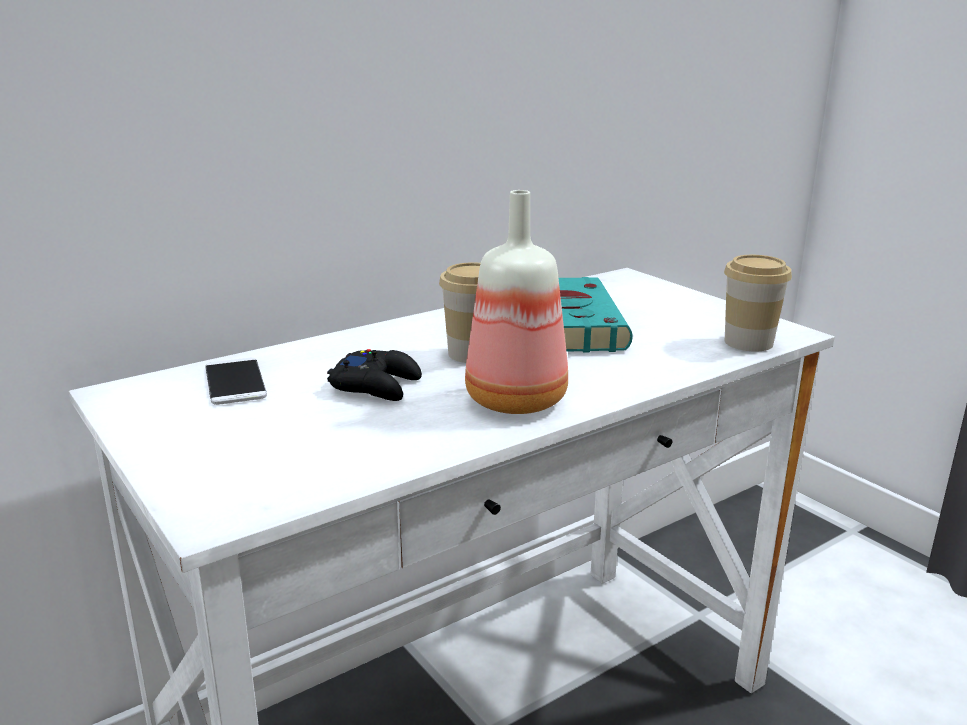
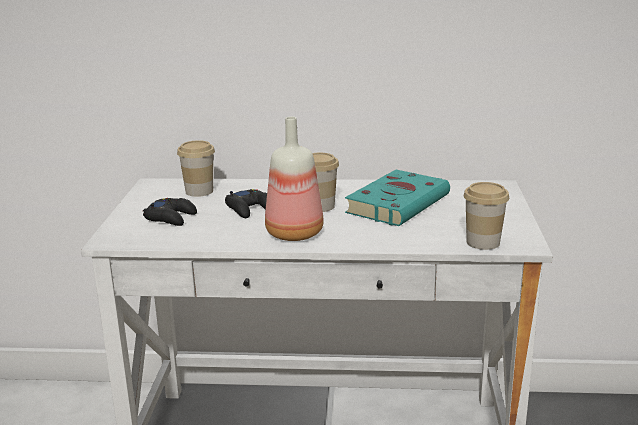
camera: 40 degrees right, 0 degrees up
(235, 382) = (199, 191): phone -> cup
(265, 438) = (171, 217): none -> black game controller

